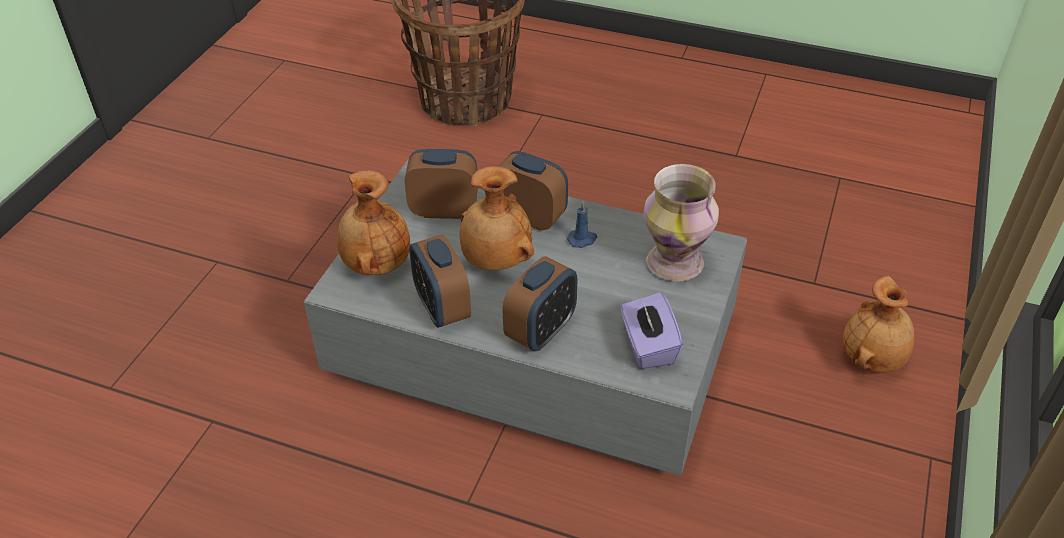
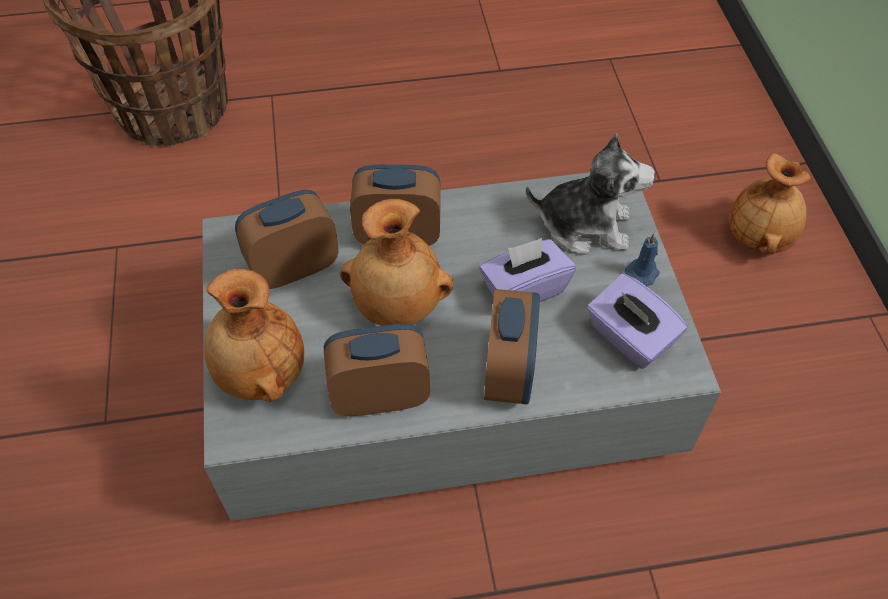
camera: 30 degrees left, 10 degrees up
(442, 308) = (380, 396): alarm clock -> alarm clock turned 135 degrees clockwise
(582, 239) = (473, 239): blue candle -> blue candle (642, 272)
(594, 284) = (524, 289): none -> purple tissue box
(674, 262) = (585, 225): vase -> plush toy

